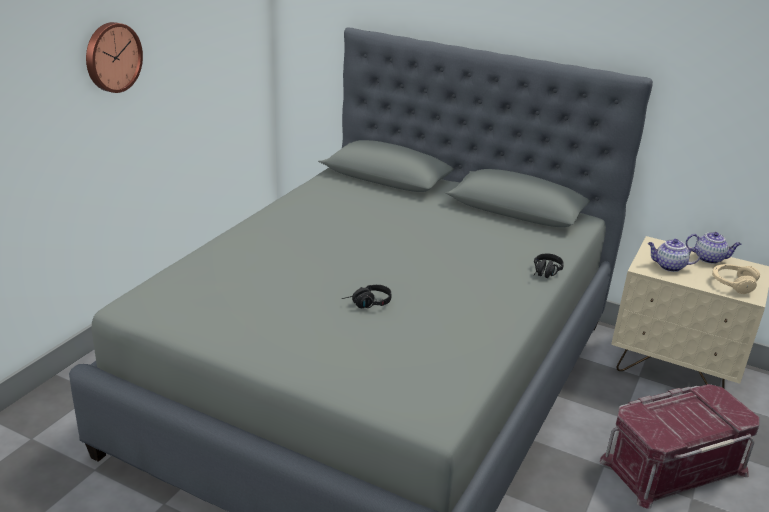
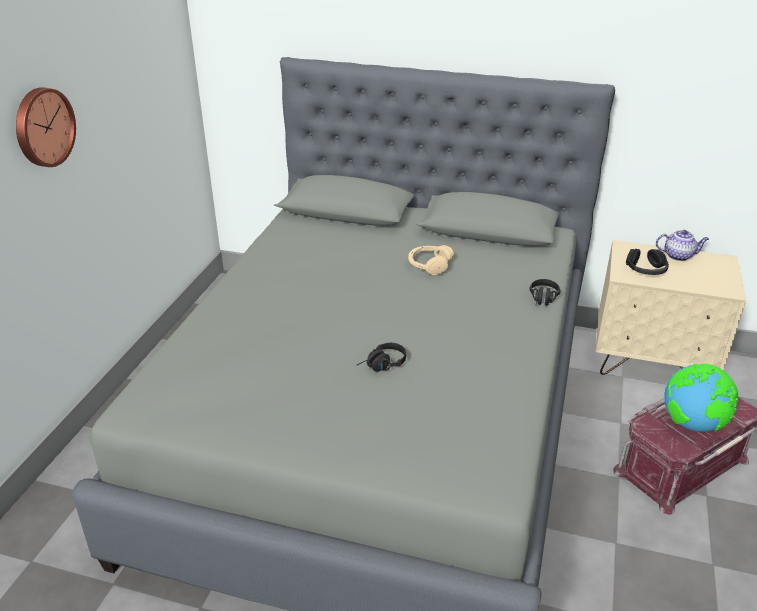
camera: 10 degrees left, 5 degrees up
(669, 266) = (645, 270): teapot -> black headphones
(684, 420) = (692, 424): none -> globe
(732, 284) = (709, 280): beige headphones -> beige headphones (429, 265)

